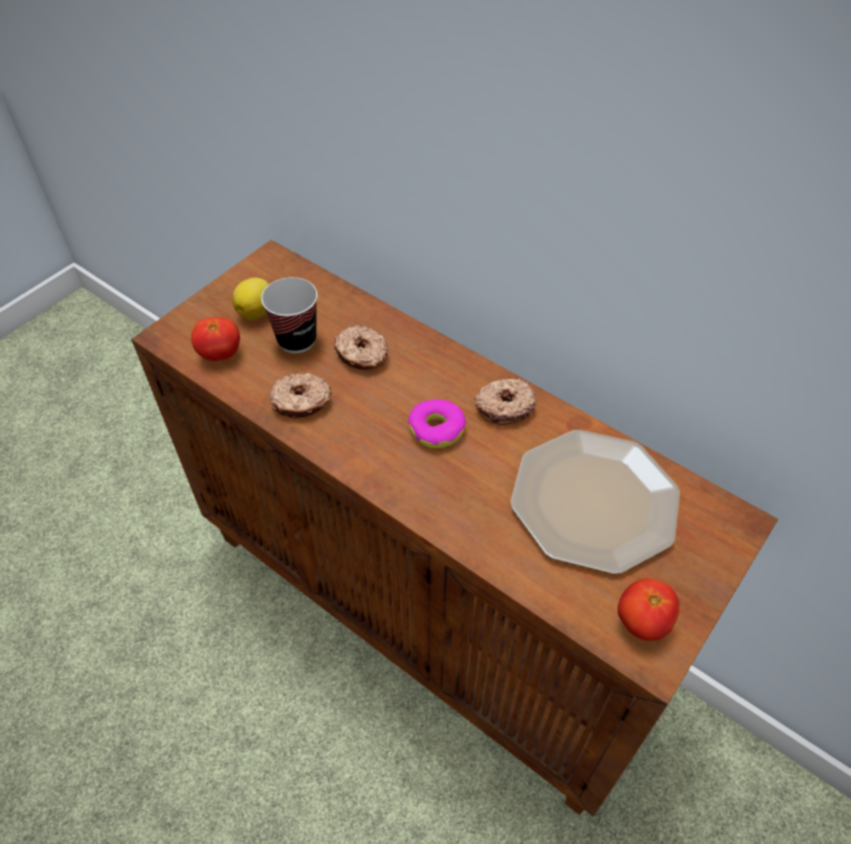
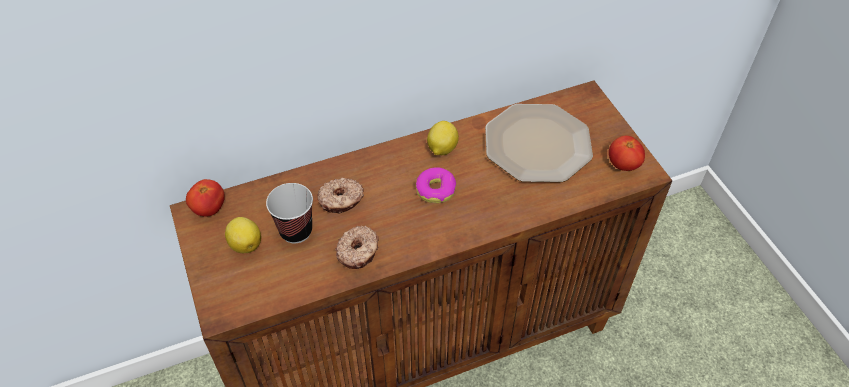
camera: 60 degrees left, 0 degrees up
(220, 354) = (271, 283): tomato -> tomato (209, 209)
(504, 406) = (441, 149): donut -> lemon

